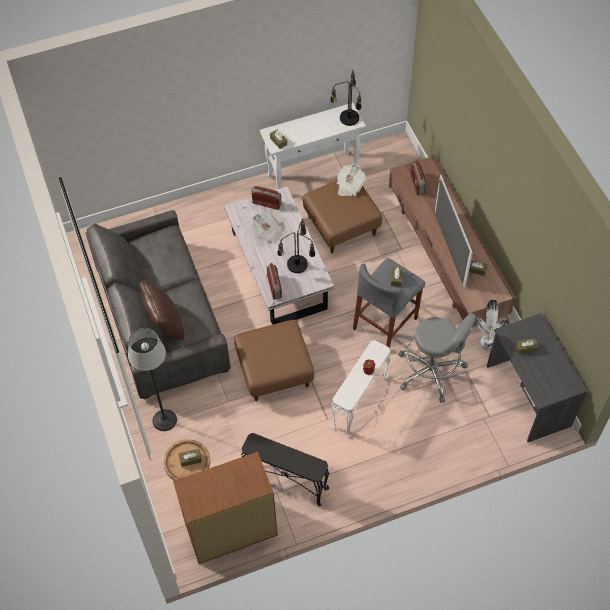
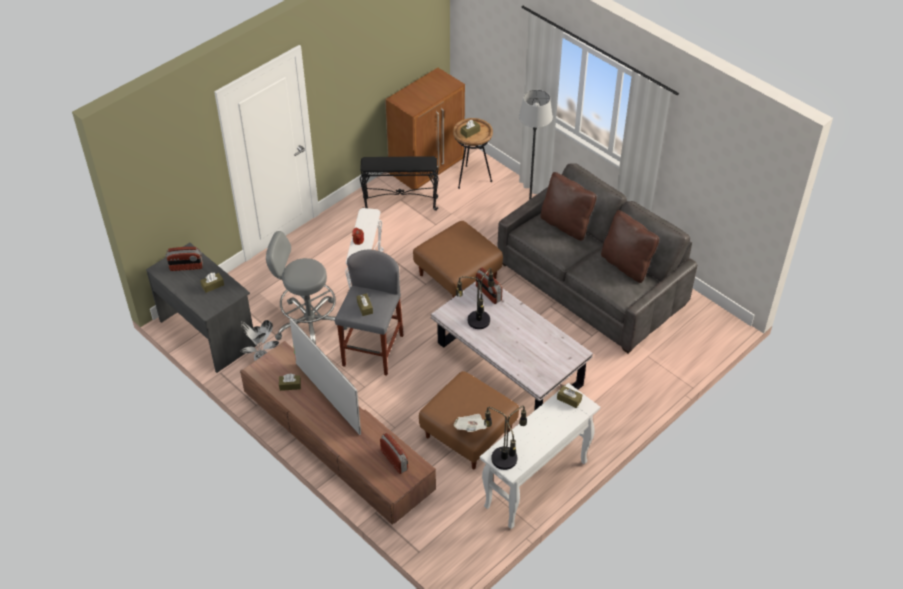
camera: 155 degrees right, 10 degrees down
(143, 263) = (626, 265): none -> brown pillow
(267, 203) = (548, 370): radio -> radio (186, 267)
(268, 233) = (527, 341): newspaper -> none

